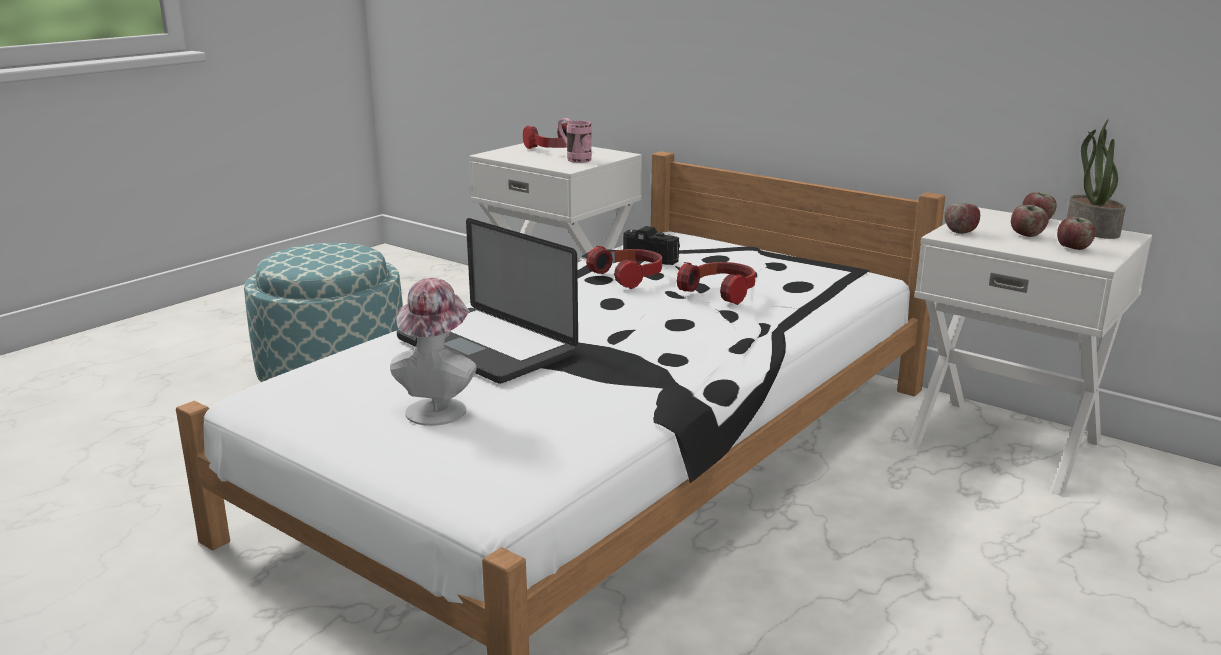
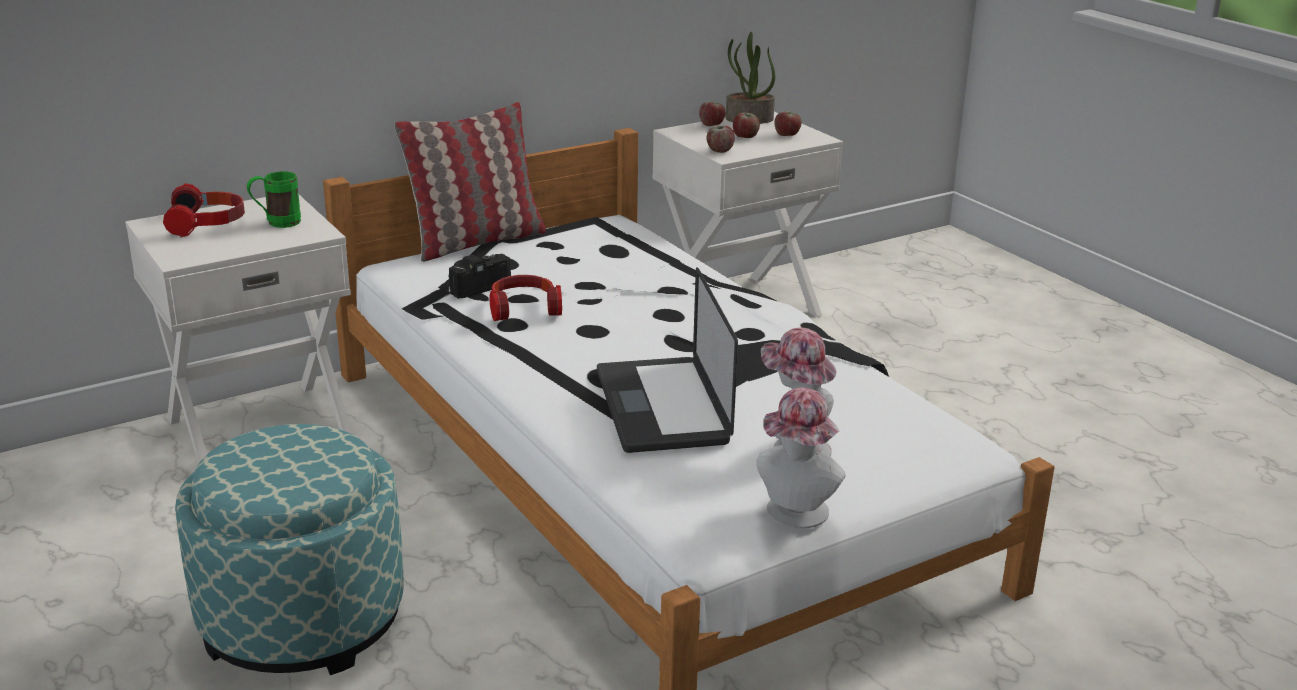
camera: 70 degrees left, 5 degrees up
(308, 423) = (795, 515): none -> hat
(485, 347) = (662, 407): laptop -> laptop turned 105 degrees clockwise
(574, 159) = (276, 223): pink mug -> green mug
(721, 292) = (615, 279): headphones -> none
(750, 246) = (476, 241): none -> pillow

